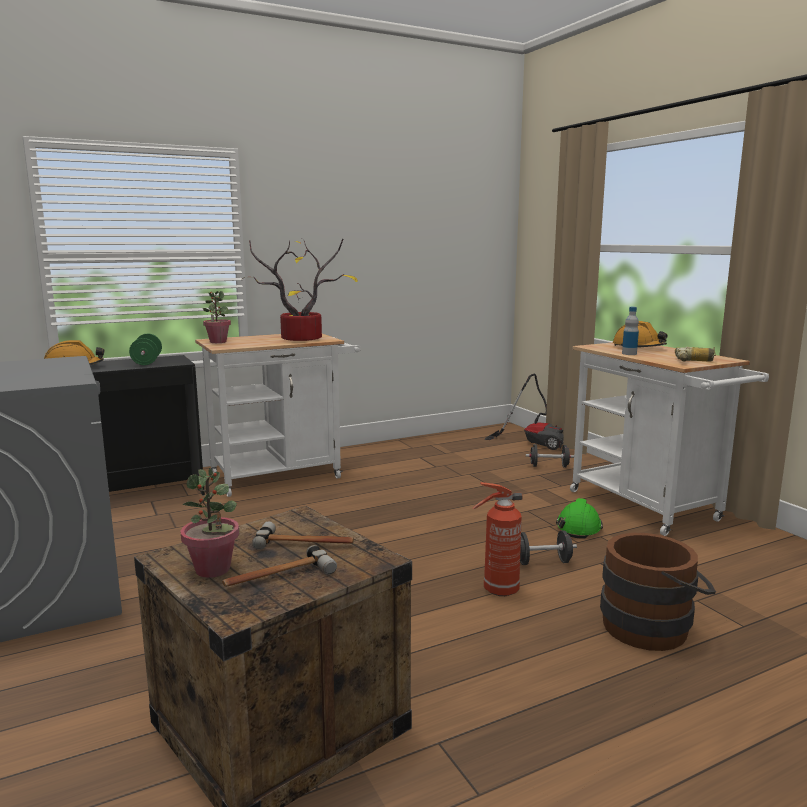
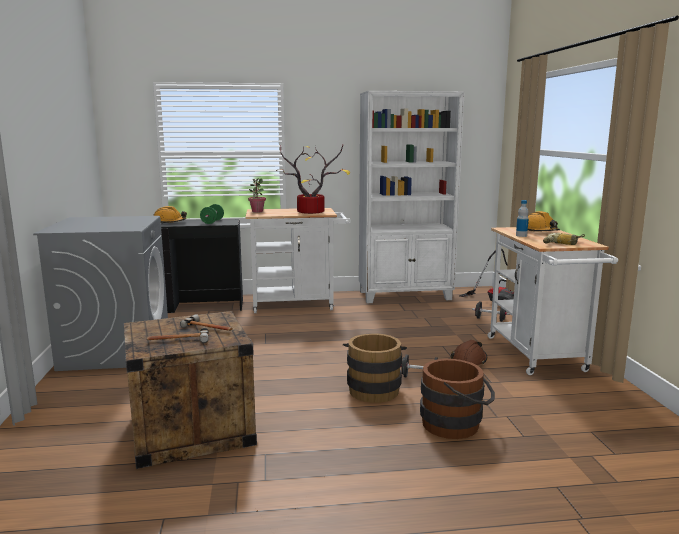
camera: 20 degrees right, 0 degrees up
(213, 569) = (152, 333): potted plant -> none
(419, 446) = (405, 296): none -> white bookcase
(498, 590) = (374, 388): fire extinguisher -> brown bucket
(579, 527) = (469, 361): green hard hat -> brown hard hat

